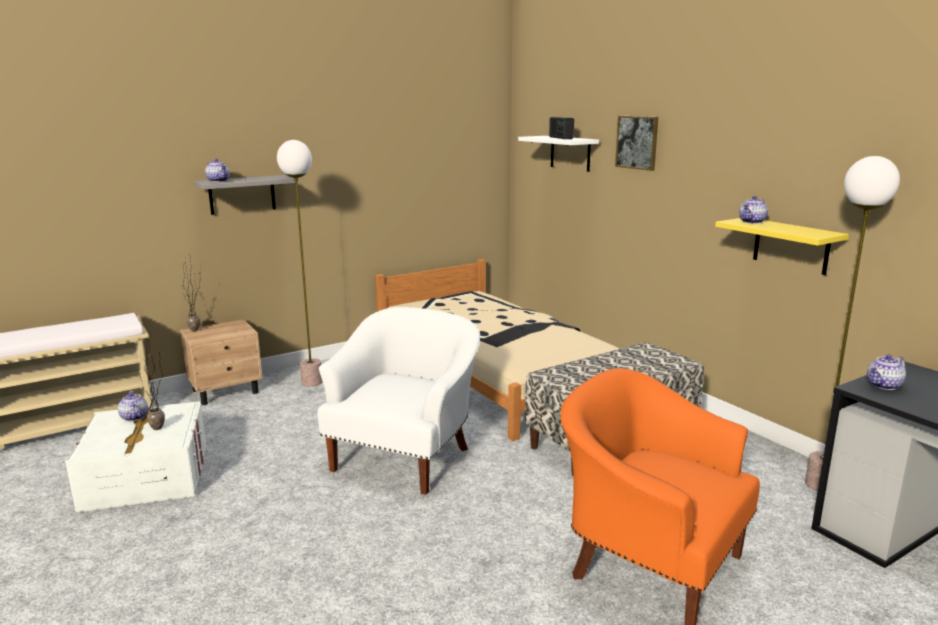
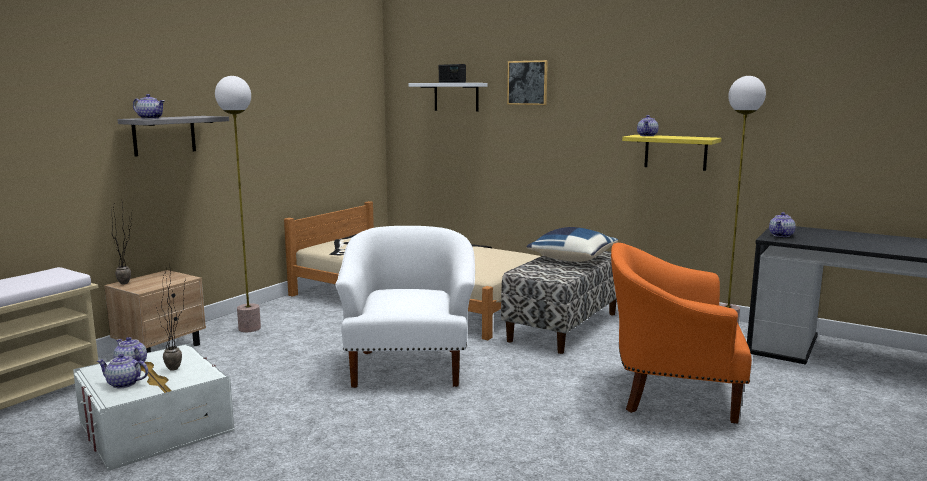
camera: 25 degrees left, 5 degrees down
(108, 436) = (123, 384): none -> teapot
(630, 364) = (571, 259): none -> blue pillow

